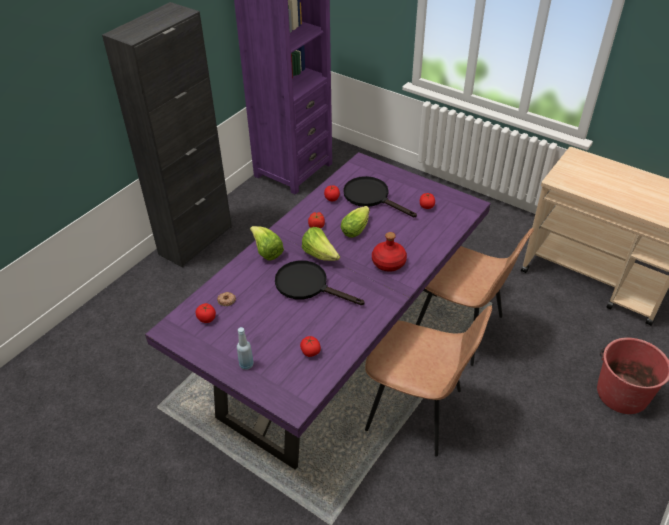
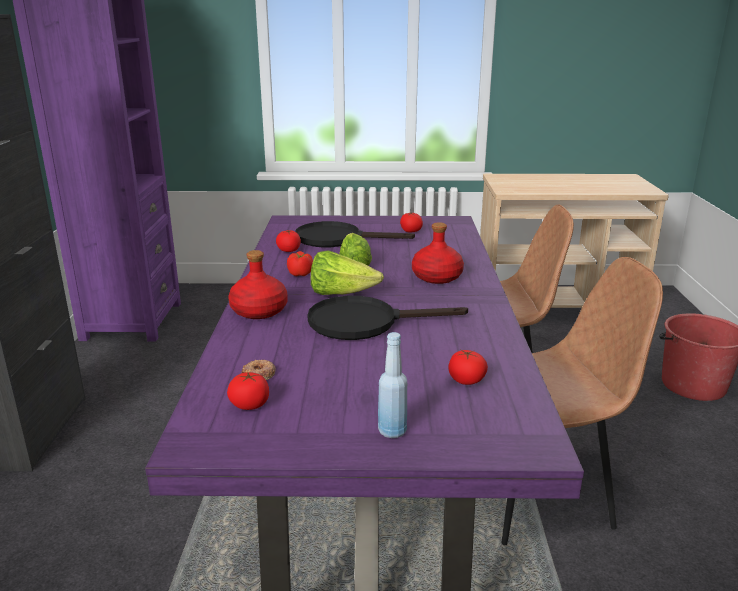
camera: 35 degrees left, 20 degrees down
(266, 251) = (259, 311): lettuce -> red bottle

